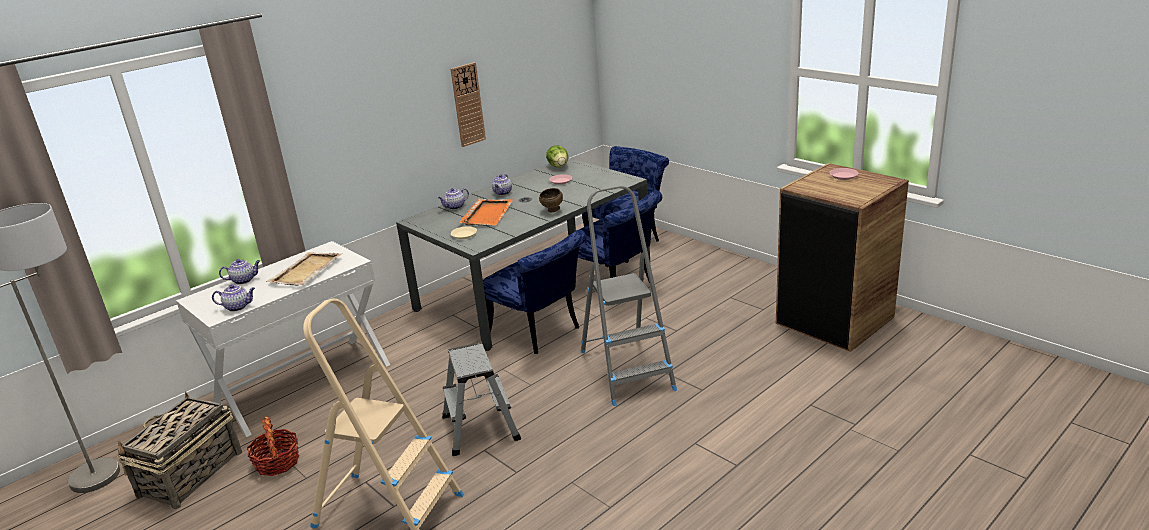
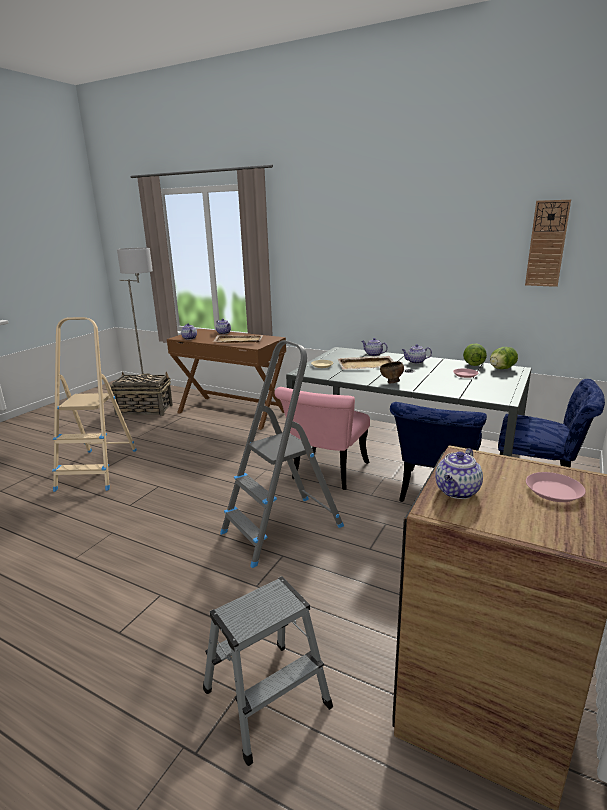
camera: 70 degrees right, 5 degrees down
(277, 462) = (152, 426): basket -> none
(303, 384) = (232, 412): white console table -> brown console table
(467, 104) = (436, 278): wall clock -> wall clock (547, 244)
(480, 428) = (185, 479): grey step ladder -> grey step ladder (265, 697)
(487, 214) = (367, 365): orange tray -> beige tray
(535, 173) = (473, 364): none -> lettuce
(539, 333) = (326, 473): blue chair -> pink chair
(839, 194) = (457, 492): none -> teapot

